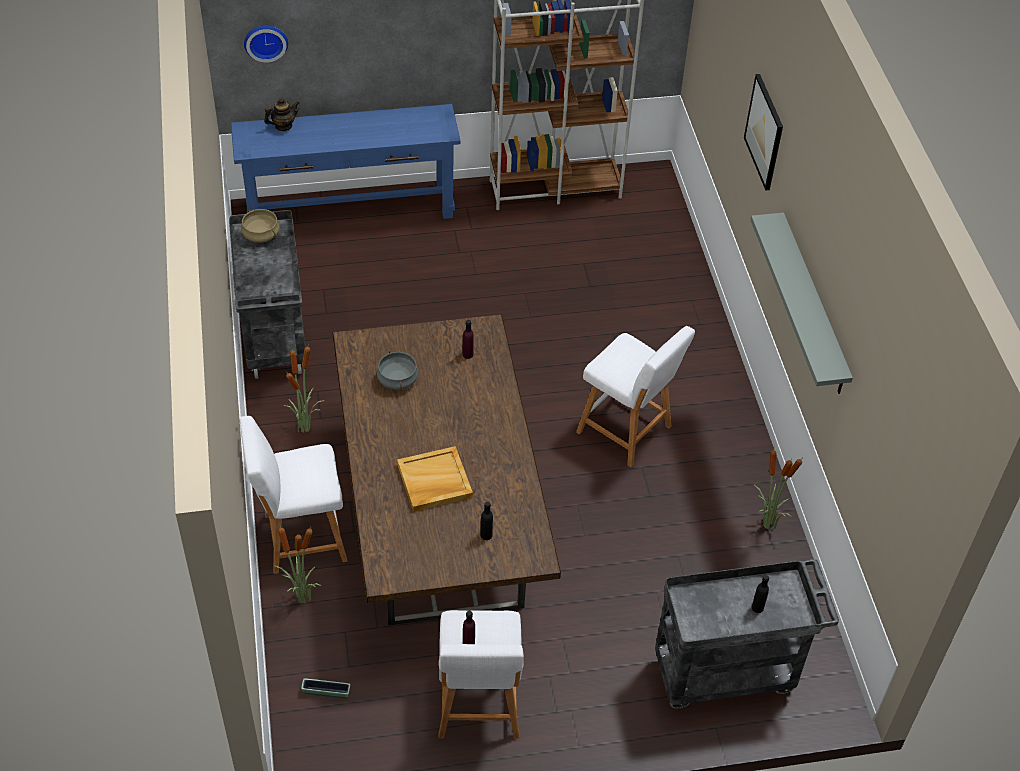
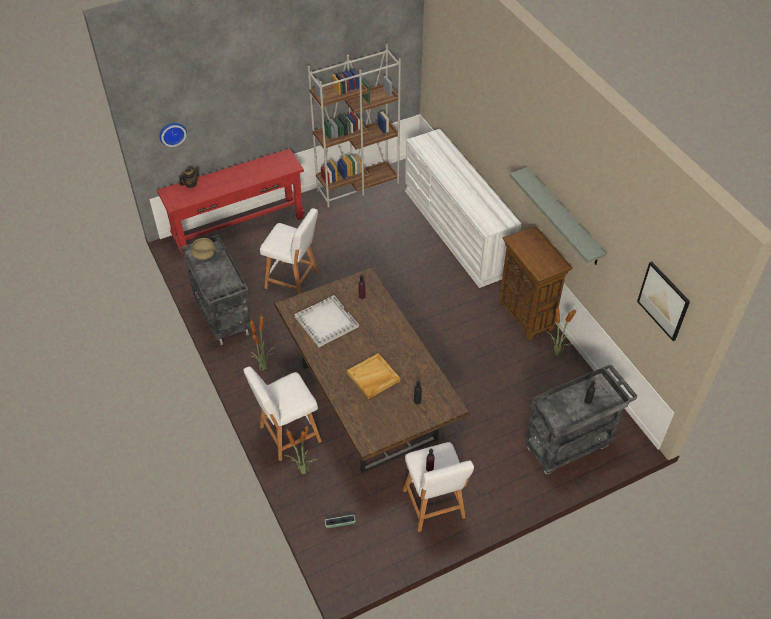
camera: 15 degrees left, 0 degrees up
(350, 210) = (239, 228): blue console table -> red console table
(397, 379) = (325, 322): grey cooking pot -> white tray
(627, 432) = (456, 320): white stool -> white stool (294, 281)
(684, 293) = (457, 231): none -> white dresser
(742, 454) = (526, 316): none -> brown cabinet
(764, 132) = (501, 122): picture -> picture (663, 300)

